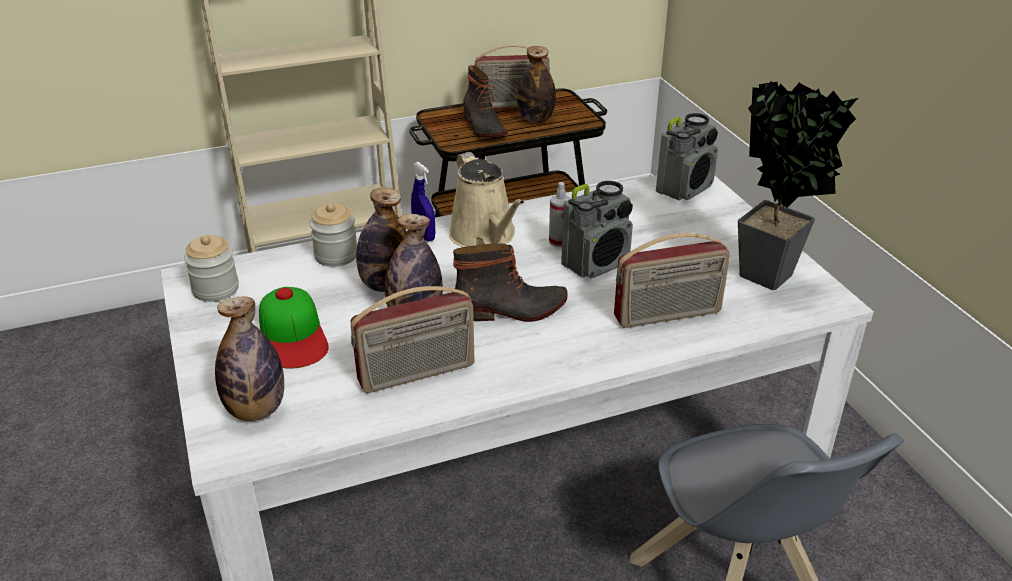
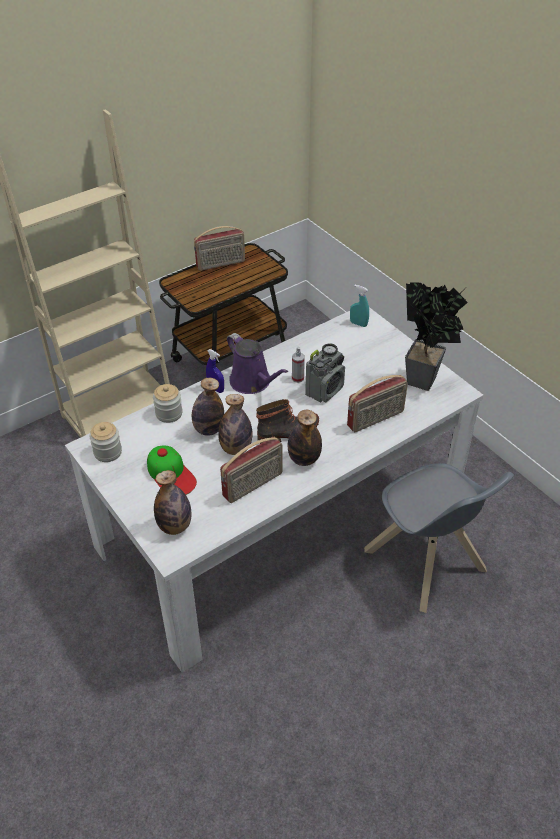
camera: 15 degrees left, 10 degrees up
(483, 127) = (209, 287): boot -> none
(485, 236) = (253, 382): beige watering can -> purple watering can
(535, 119) = (241, 274): bottle -> bottle (304, 459)
(685, 188) = (358, 324): radio -> turquoise spray bottle

